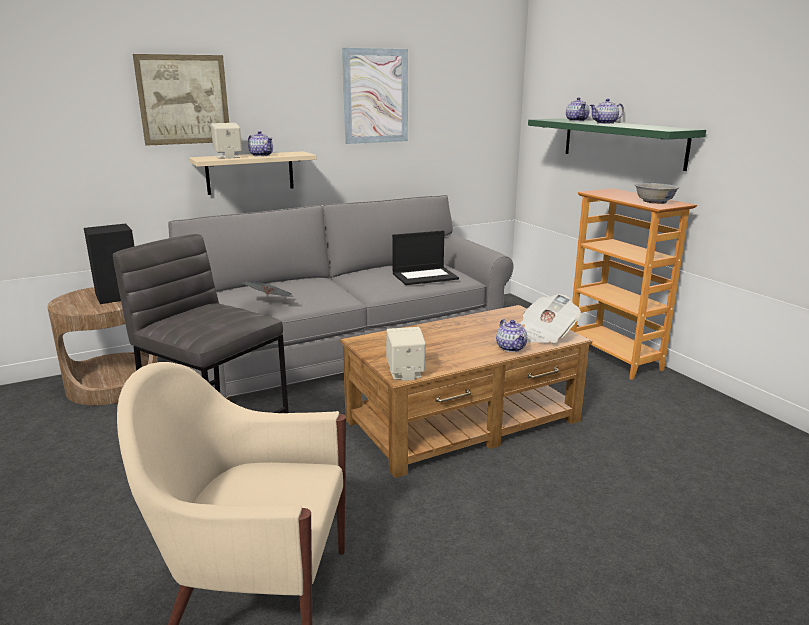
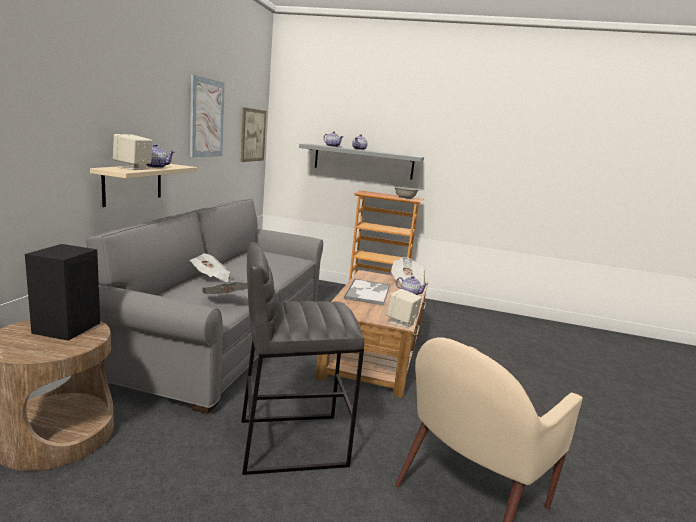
camera: 50 degrees left, 5 degrees down
(183, 100) = (88, 107): picture -> picture (253, 135)
(313, 280) = (210, 277): none -> newspaper
(425, 276) = (279, 261): laptop -> none
(455, 332) = (368, 292): none -> tray
(622, 142) = (363, 161): green shelf -> grey shelf

